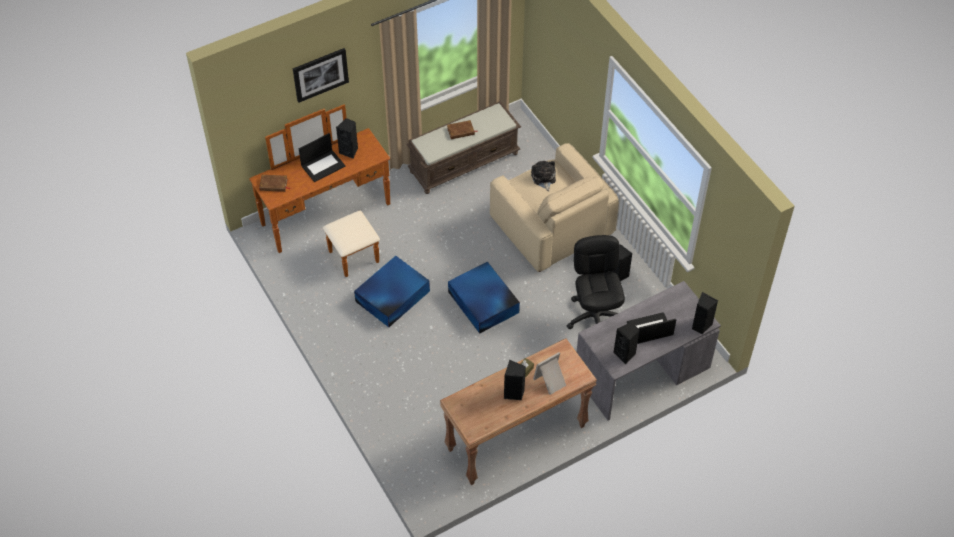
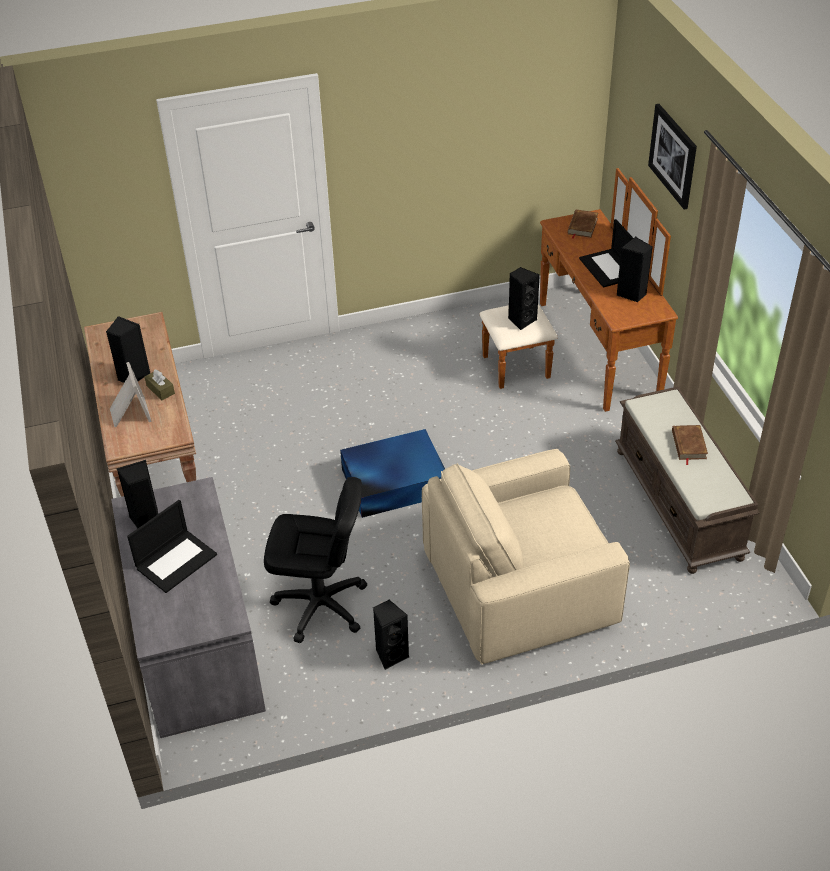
camera: 105 degrees right, 10 degrees down
(391, 296) = (436, 393): blue storage box -> none
(543, 178) = (566, 529): plush toy -> none
(649, 329) = (176, 560): laptop -> laptop turned 45 degrees clockwise
(700, 325) = (150, 629): black speaker -> black speaker (521, 320)

